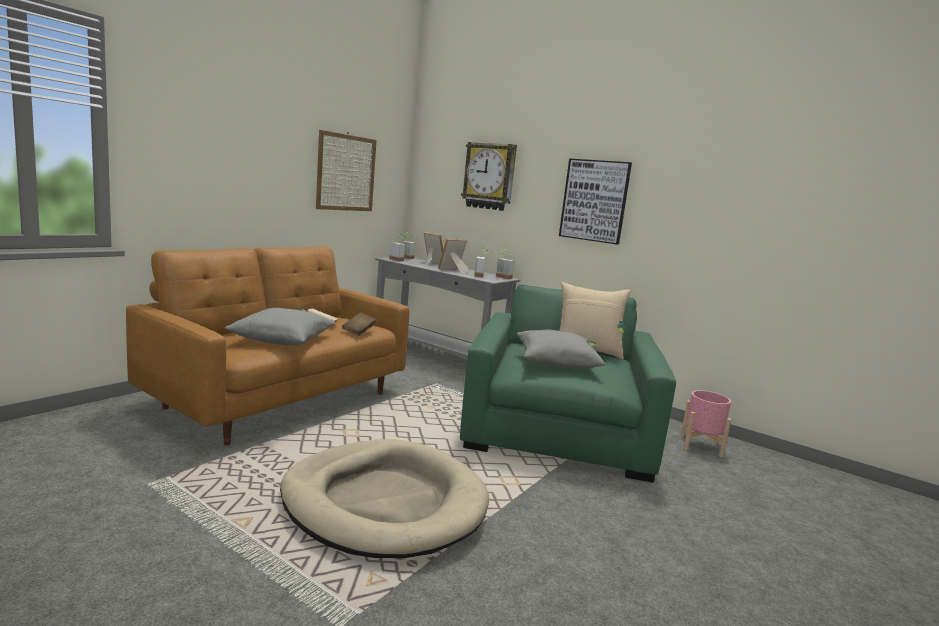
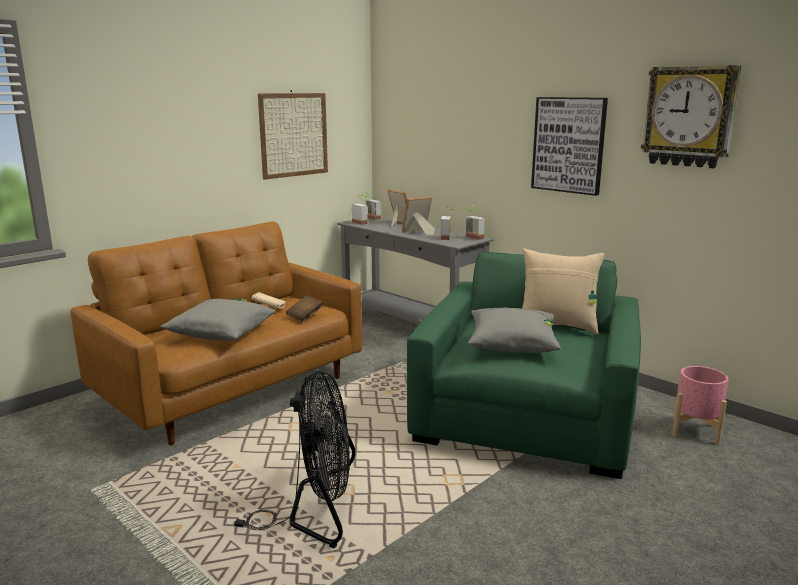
camera: 10 degrees right, 5 degrees up
(384, 503) = (314, 508): beige dog bed -> black fan
(489, 176) = (453, 122): wall clock -> wall clock (689, 117)

